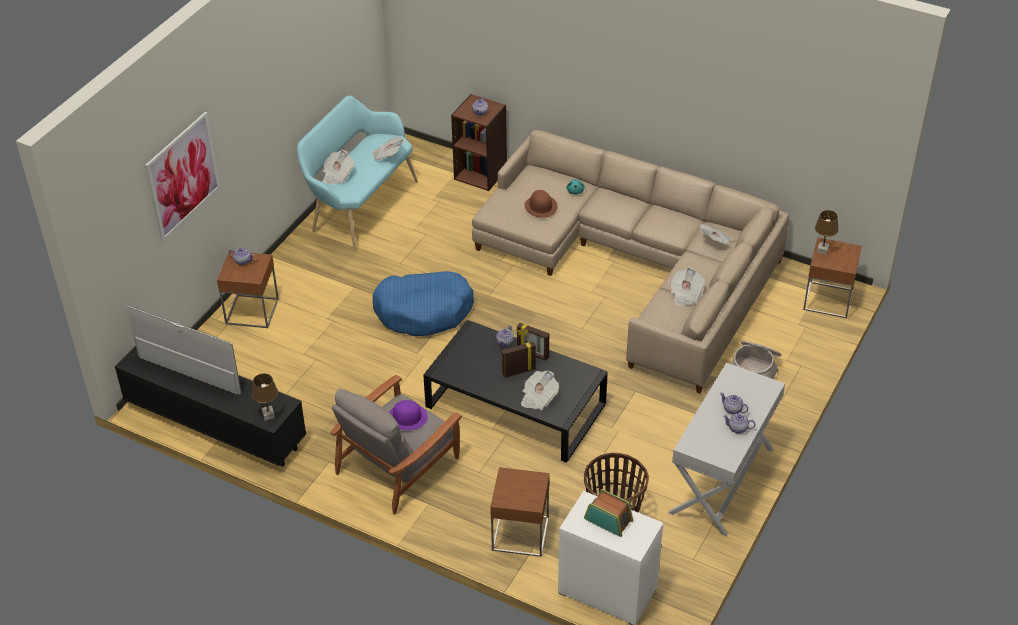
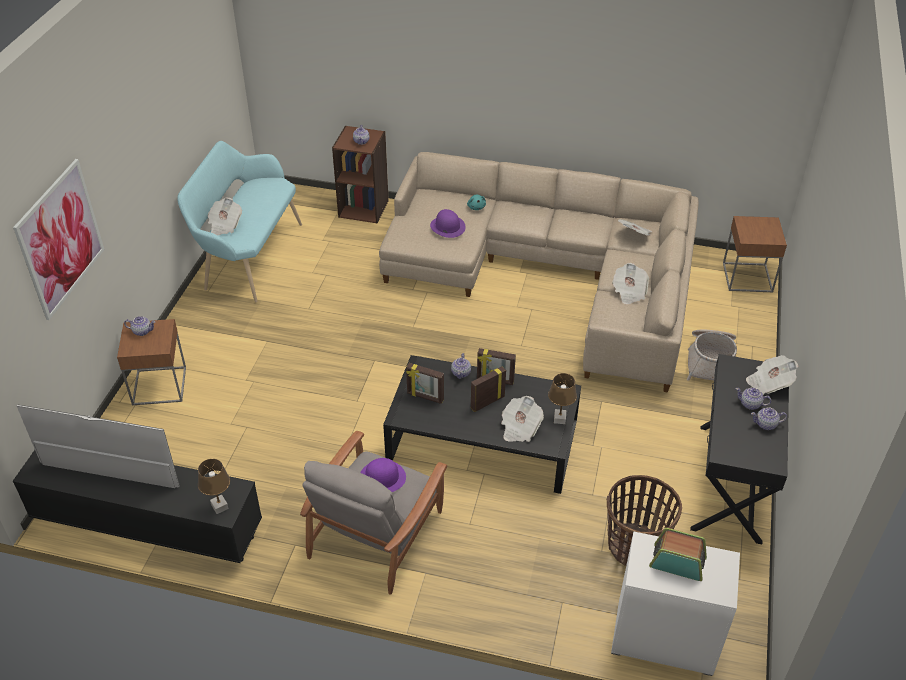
camera: 15 degrees left, 0 degrees up
(387, 155) = (273, 198): newspaper -> newspaper (769, 383)
(424, 311) = (350, 354): blue dog bed -> none
(466, 358) = (425, 397): none -> picture frame
(520, 533) = (541, 588): brown side table -> none
(540, 206) = (447, 226): brown hat -> purple hat
(722, 481) = (730, 482): white console table -> black console table
(822, 250) = (744, 227): brown table lamp -> brown table lamp (559, 419)

